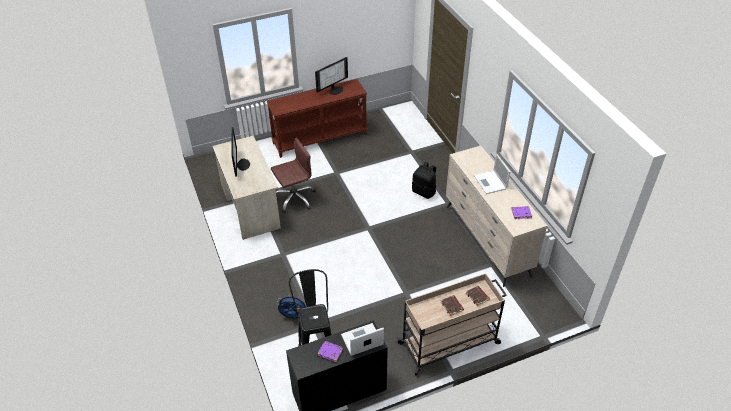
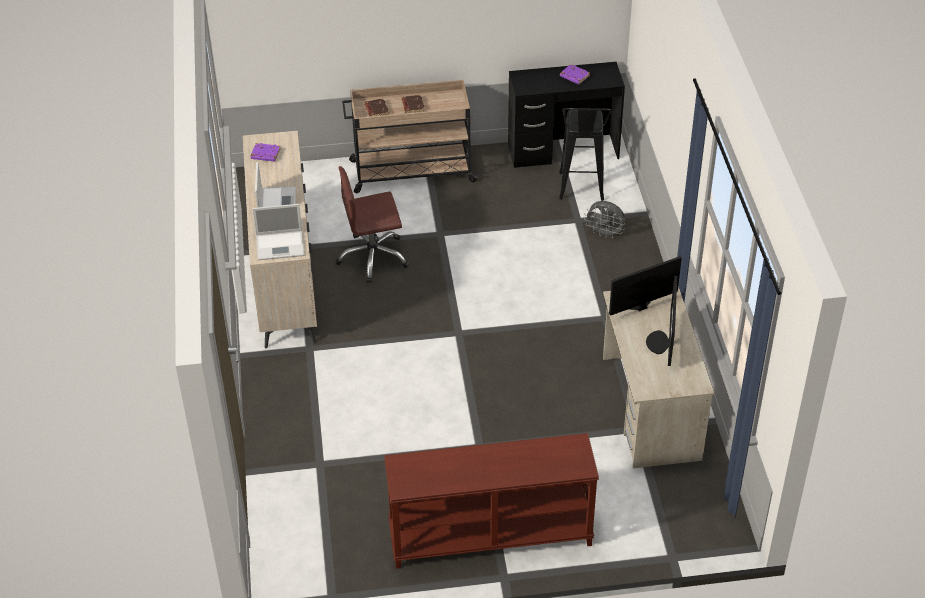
camera: 165 degrees left, 0 degrees up
(292, 317) = (605, 233): blue fan -> grey fan
(294, 198) = (569, 409): brown office chair -> brown office chair (373, 257)
(335, 89) = (447, 476): monitor -> monitor (638, 304)
(361, 340) = (536, 80): laptop -> laptop (281, 245)
(424, 192) = (338, 376): black backpack -> none

